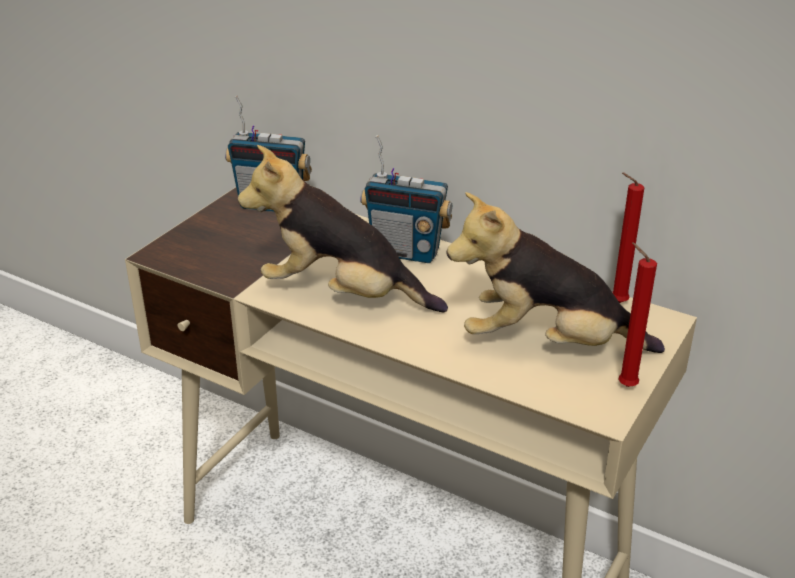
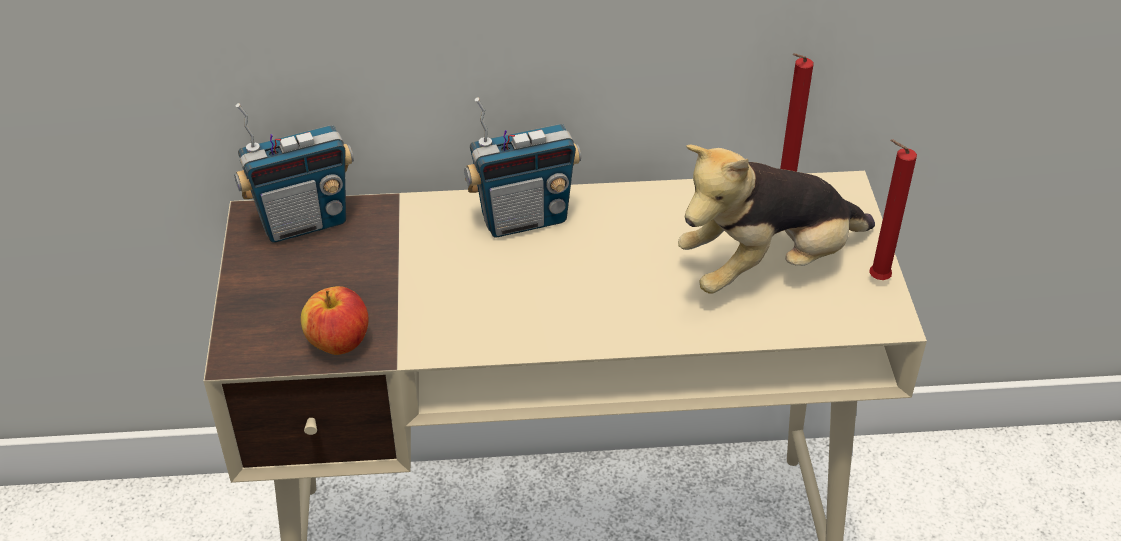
camera: 35 degrees left, 10 degrees up
(217, 271) = (339, 342): none -> apple
(342, 295) = (513, 306): plush toy -> none

